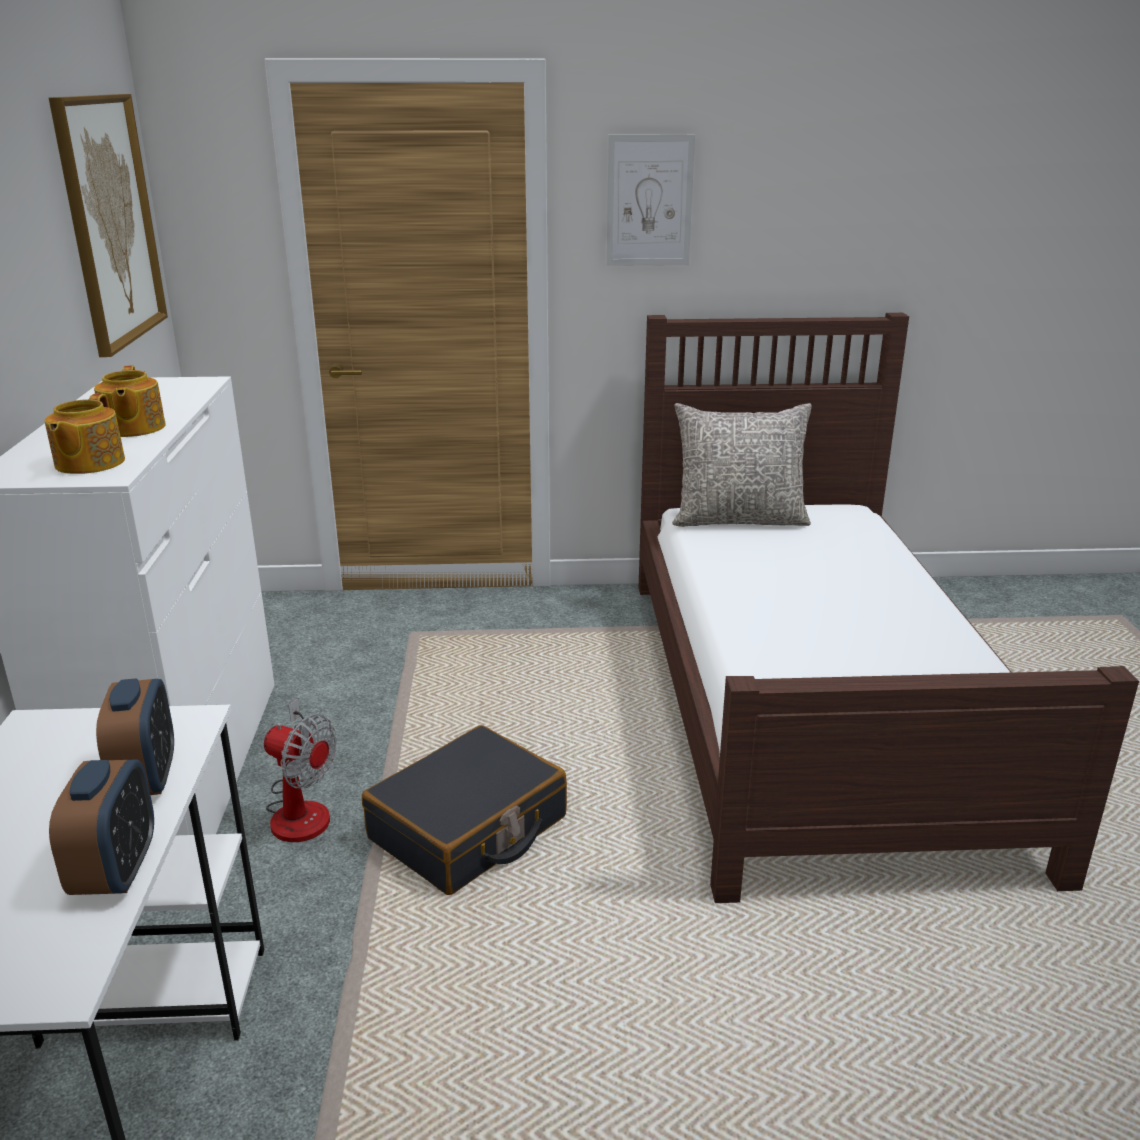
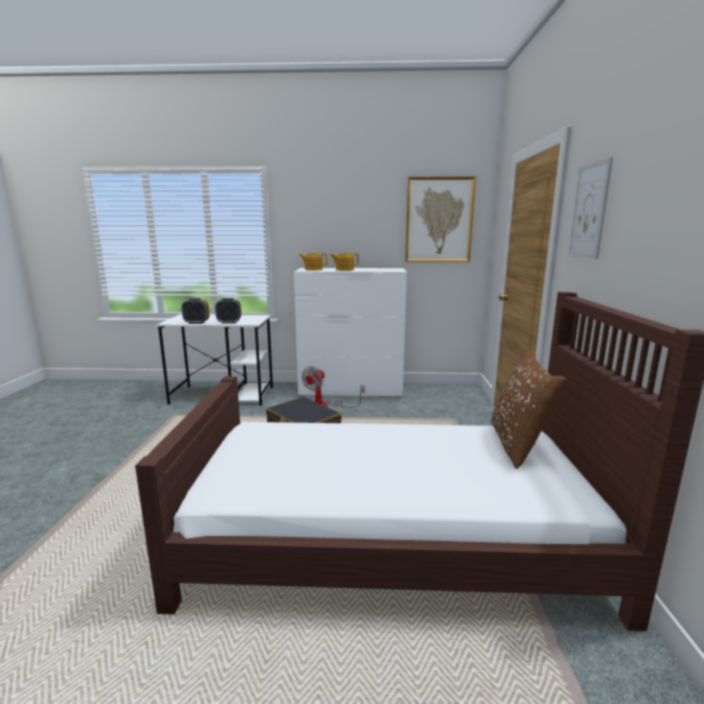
camera: 95 degrees right, 10 degrees down
(738, 519) = (518, 444): grey pillow -> brown pillow

